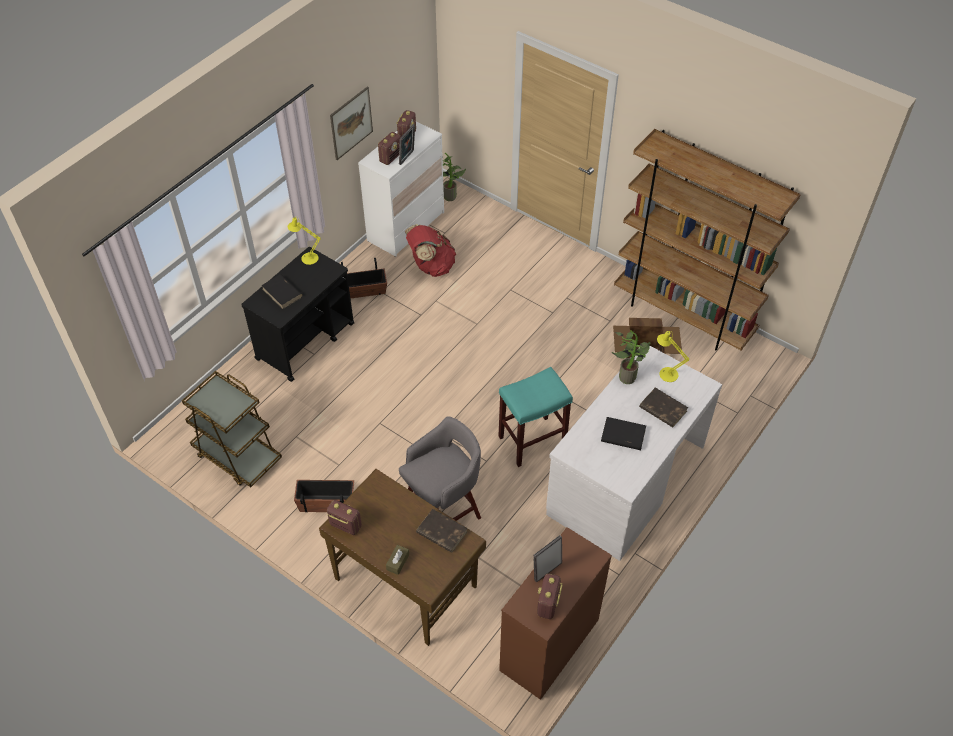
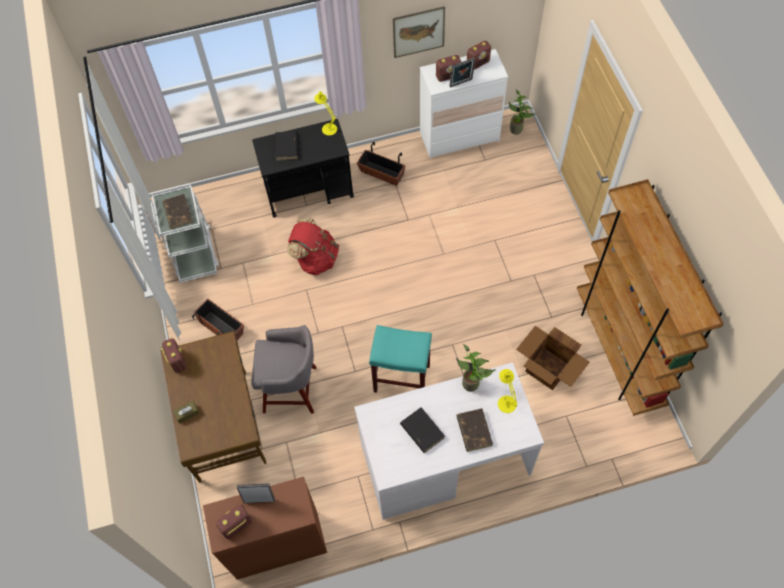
camera: 40 degrees right, 10 degrees up
(237, 456) = (194, 252): brown cart -> white cart
(431, 266) = (450, 183): red backpack -> red backpack (316, 258)
(441, 532) = (234, 412): brown book -> brown book (177, 212)

